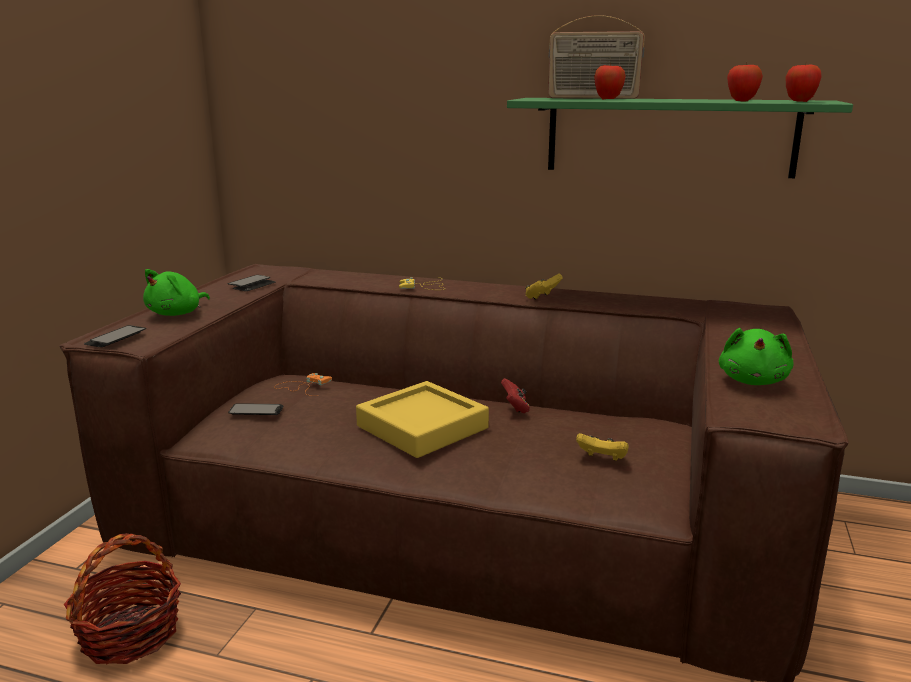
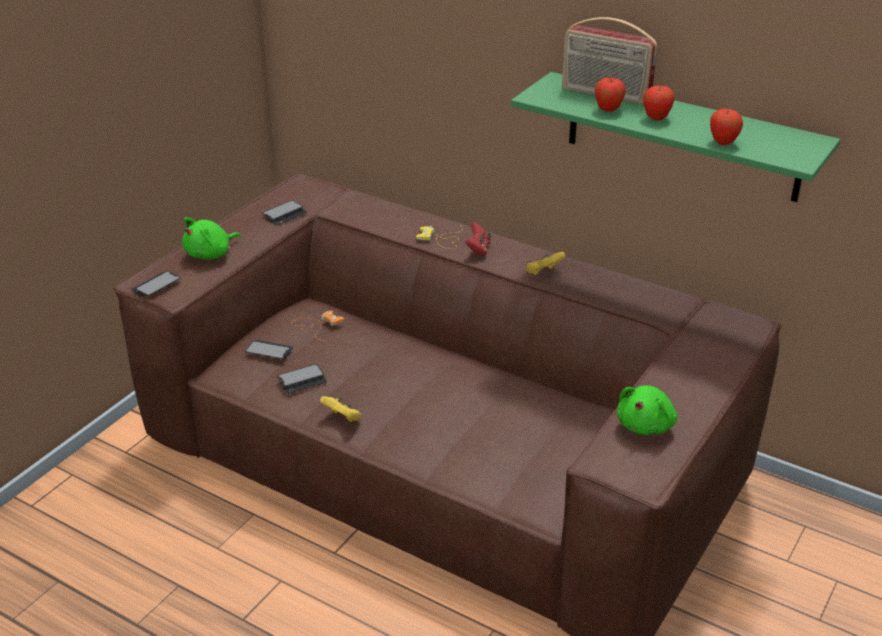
camera: 15 degrees right, 15 degrees up
(130, 633) = (159, 518): basket -> none
(304, 430) = (302, 380): none -> phone
(422, 427) = (399, 393): yellow tray -> none
(515, 408) = (491, 381): red game controller -> red game controller (478, 249)
(602, 459) = (532, 454): yellow game controller -> yellow game controller (342, 418)
(799, 101) = (774, 155): apple -> apple (656, 118)

